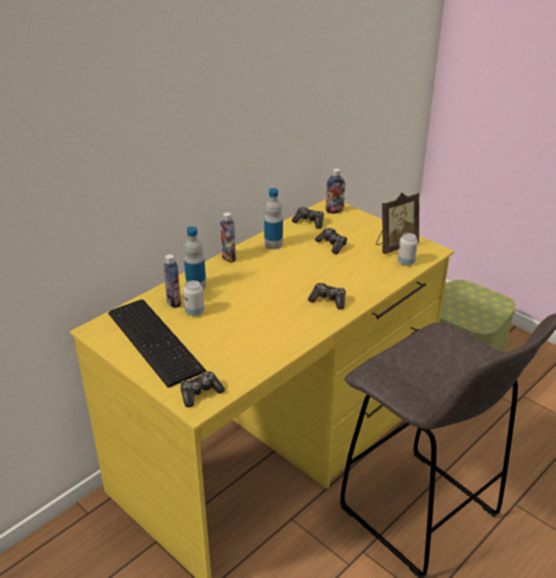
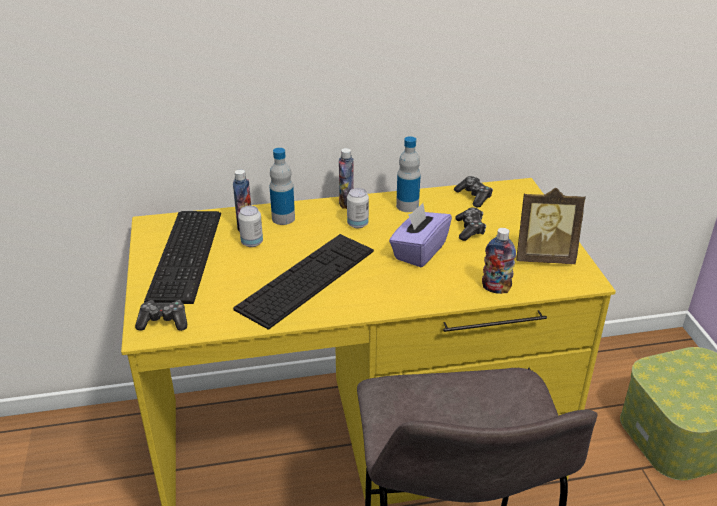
camera: 35 degrees right, 0 degrees up
(265, 320) = (307, 279): none -> keyboard
(317, 272) = (419, 251): none -> purple tissue box
(328, 300) = (395, 286): game controller -> none
(334, 211) = (517, 194): bottle -> bottle (496, 288)
(406, 262) = (535, 280): can -> can (357, 224)

